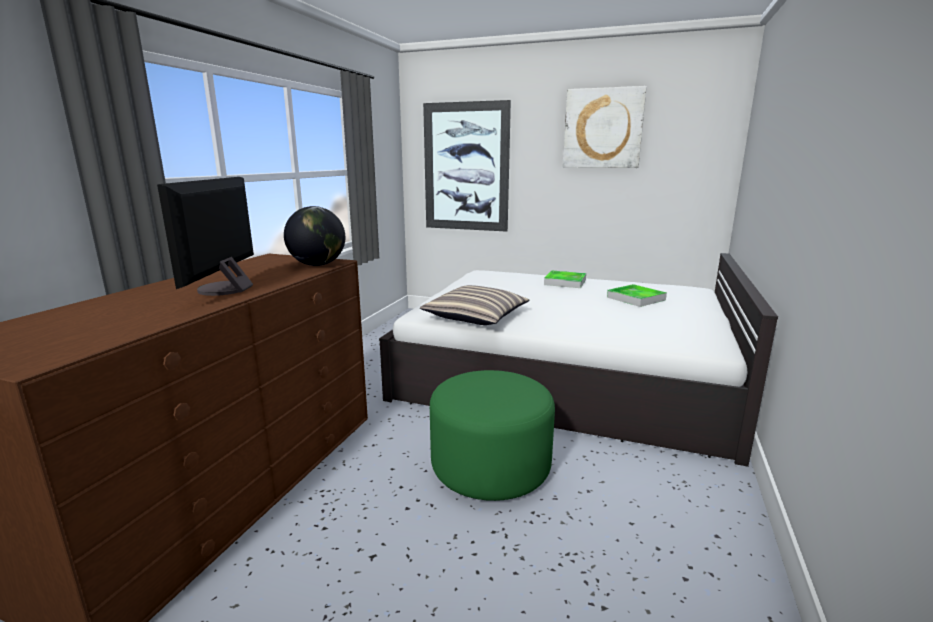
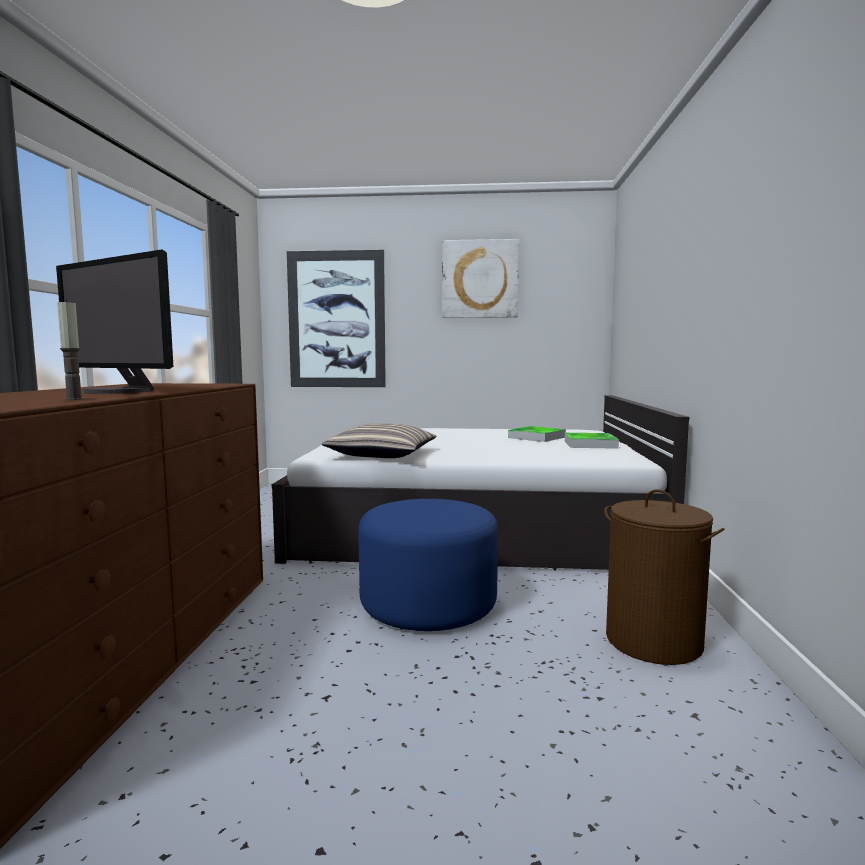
camera: 15 degrees left, 10 degrees down
(169, 315) = (74, 399): none -> candle
(225, 289) = (120, 392): monitor -> monitor turned 45 degrees counterclockwise
(317, 265) = (212, 384): globe -> none
(491, 467) = (428, 604): green ottoman -> blue ottoman
(565, 282) = (458, 430): tray -> tray (590, 444)
(685, 548) = (654, 642): none -> brown laundry basket

